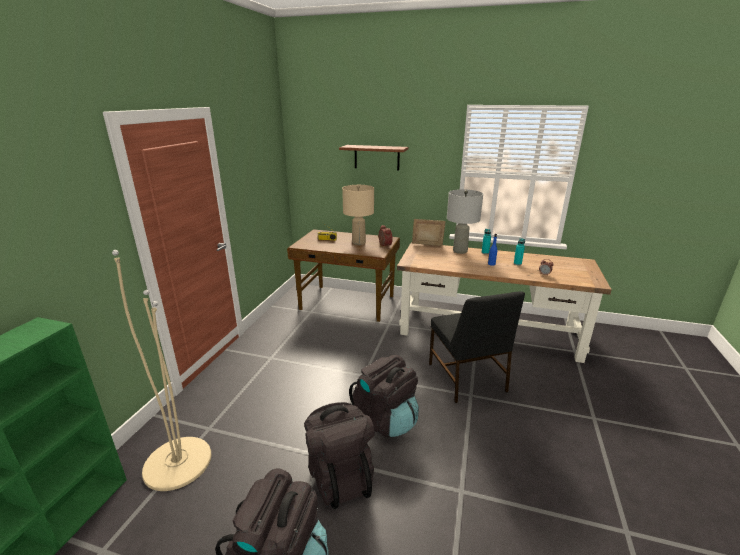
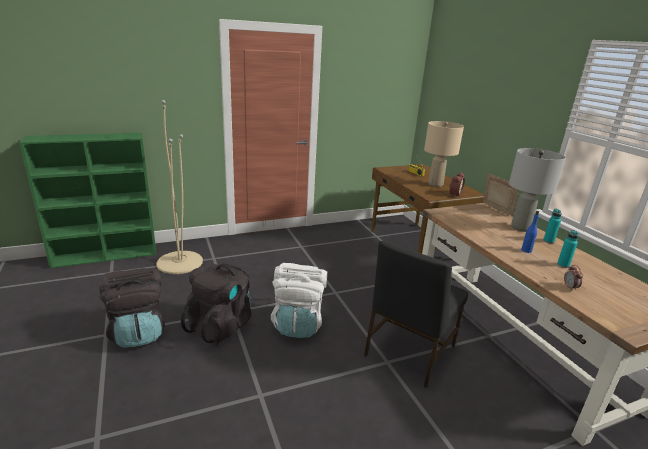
camera: 50 degrees right, 0 degrees up
(376, 157) = (487, 97): brown shelf -> none
(385, 419) = (298, 323): black backpack -> white backpack

